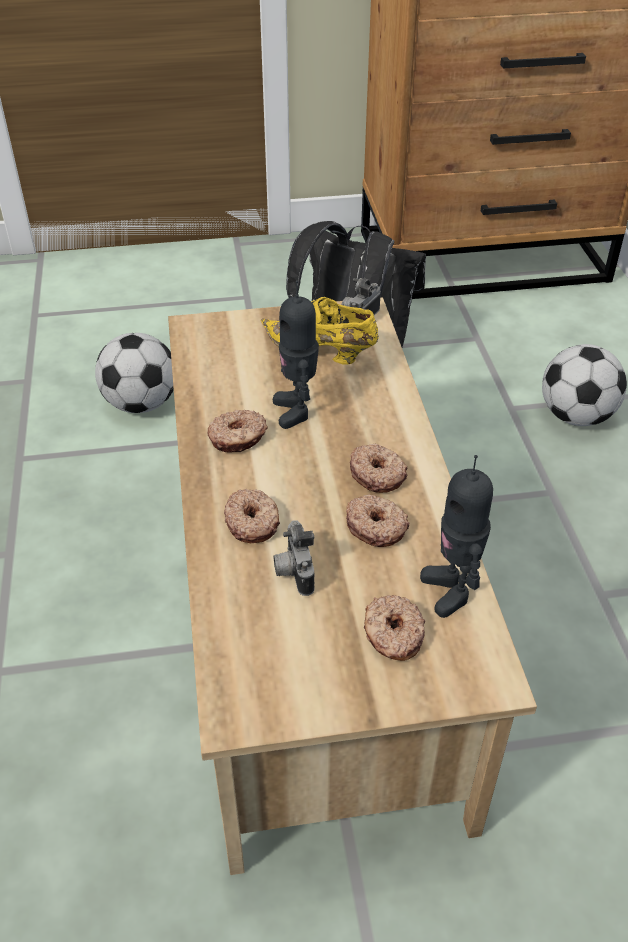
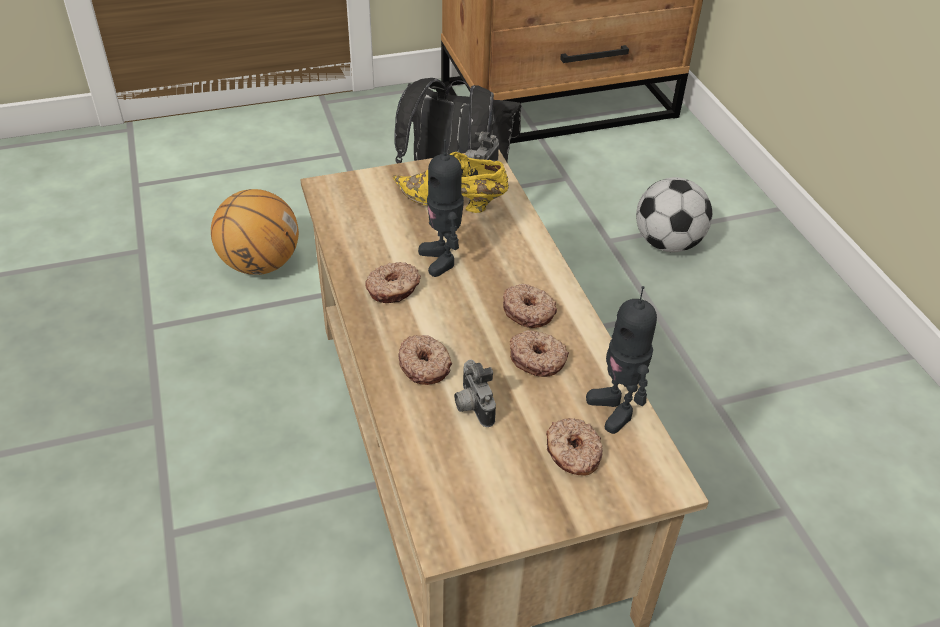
camera: 10 degrees left, 0 degrees up
(141, 404) = (260, 264): football -> basketball

